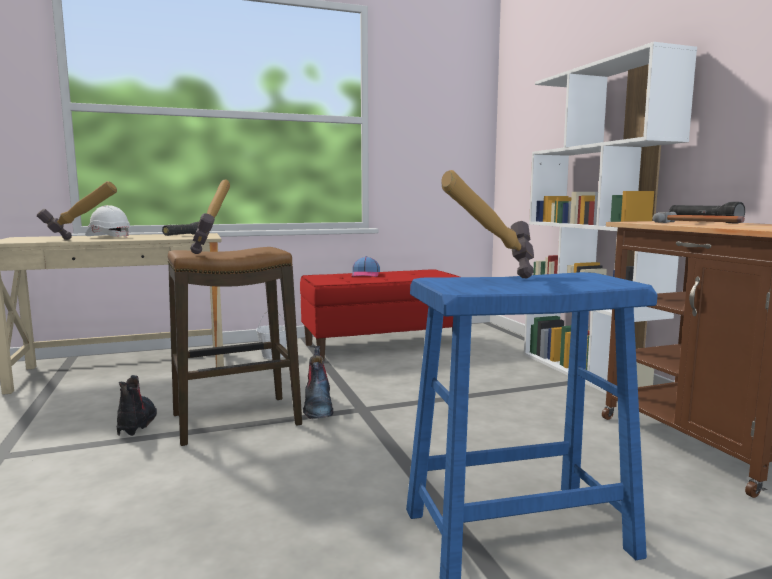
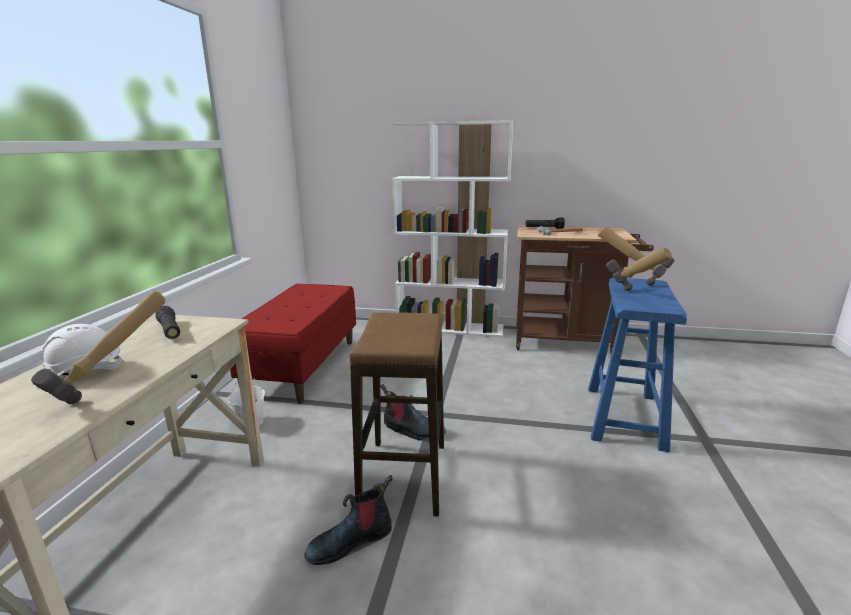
camera: 60 degrees left, 10 degrees up
(137, 422) = (351, 541): boot -> boot turned 45 degrees counterclockwise
(217, 251) = (405, 334): hammer -> hammer (630, 280)
(365, 274) = (278, 307): cap -> none

